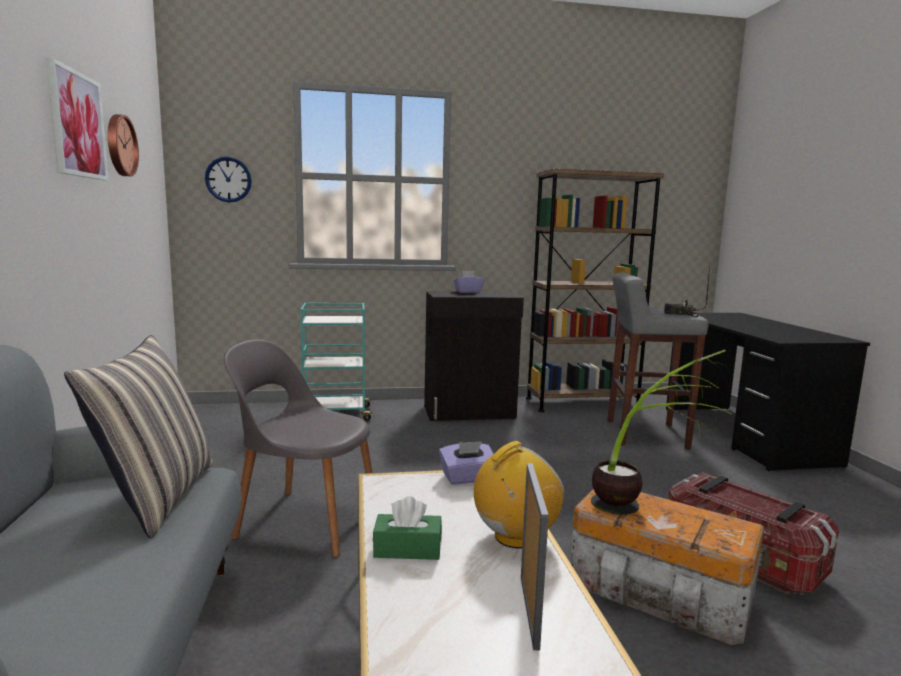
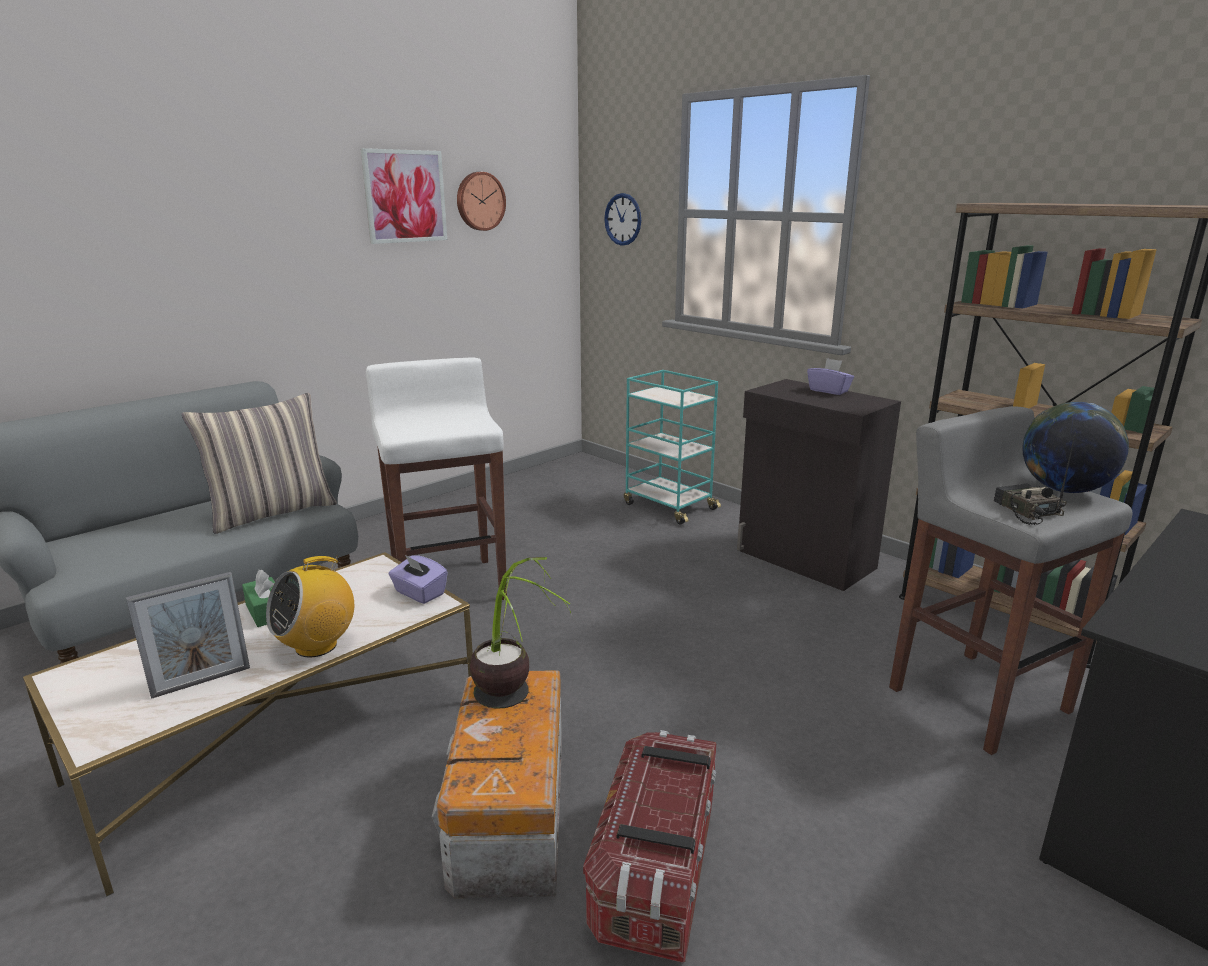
camera: 55 degrees right, 10 degrees up
(305, 521) = (448, 586): grey chair -> white stool
(515, 537) = (317, 646): radio -> radio turned 120 degrees clockwise
(661, 307) = (1064, 490): none -> globe

